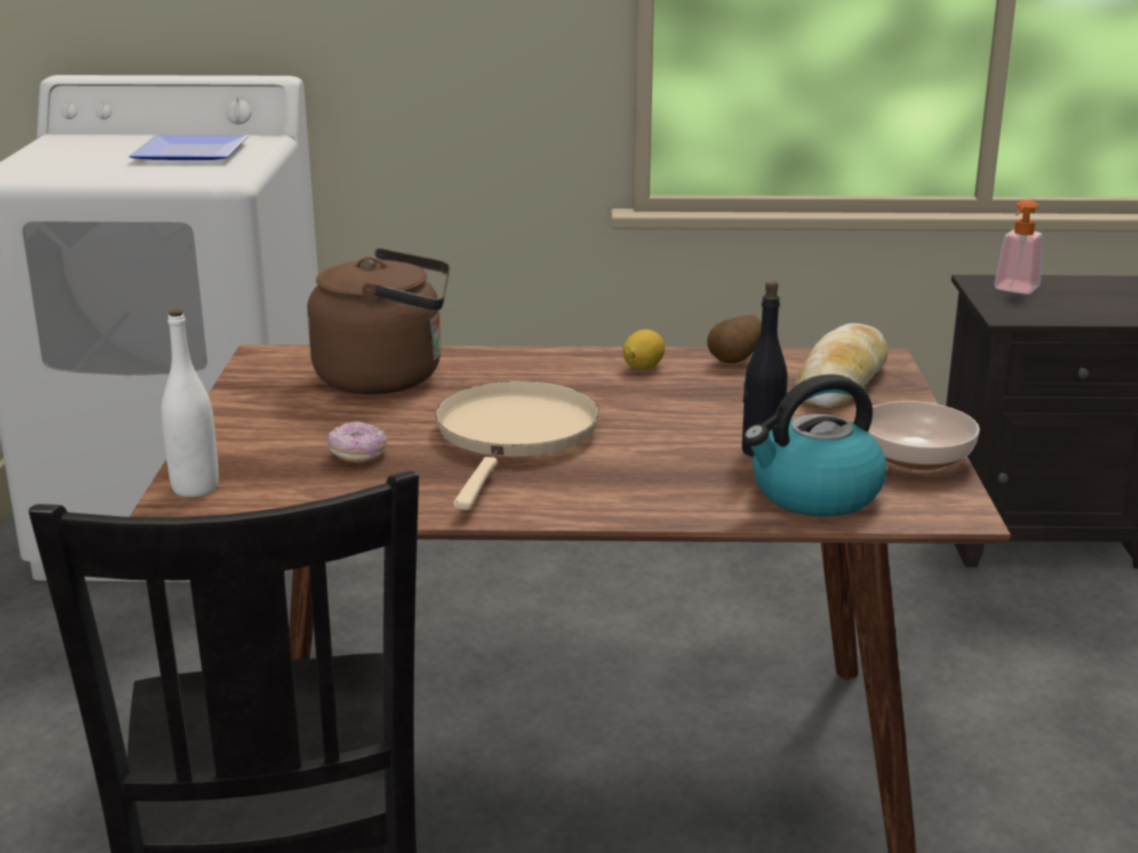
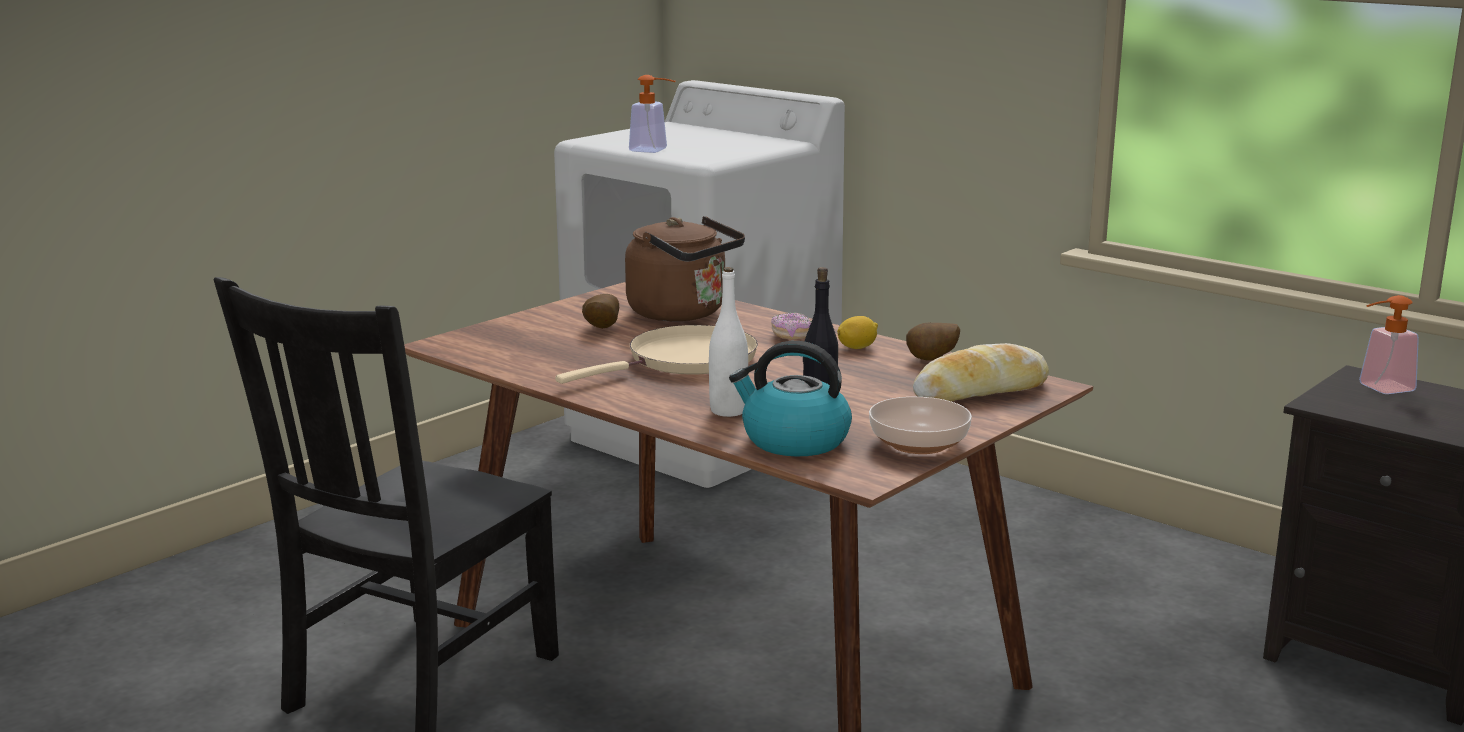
camera: 40 degrees right, 5 degrees down
(132, 175) = (654, 150): none -> soap dispenser
(186, 154) = (717, 144): plate -> none
(195, 488) = (464, 338): white bottle -> white bottle (728, 411)
(336, 424) = (600, 329): none -> potato
(358, 455) = (577, 346): donut -> donut (791, 336)

